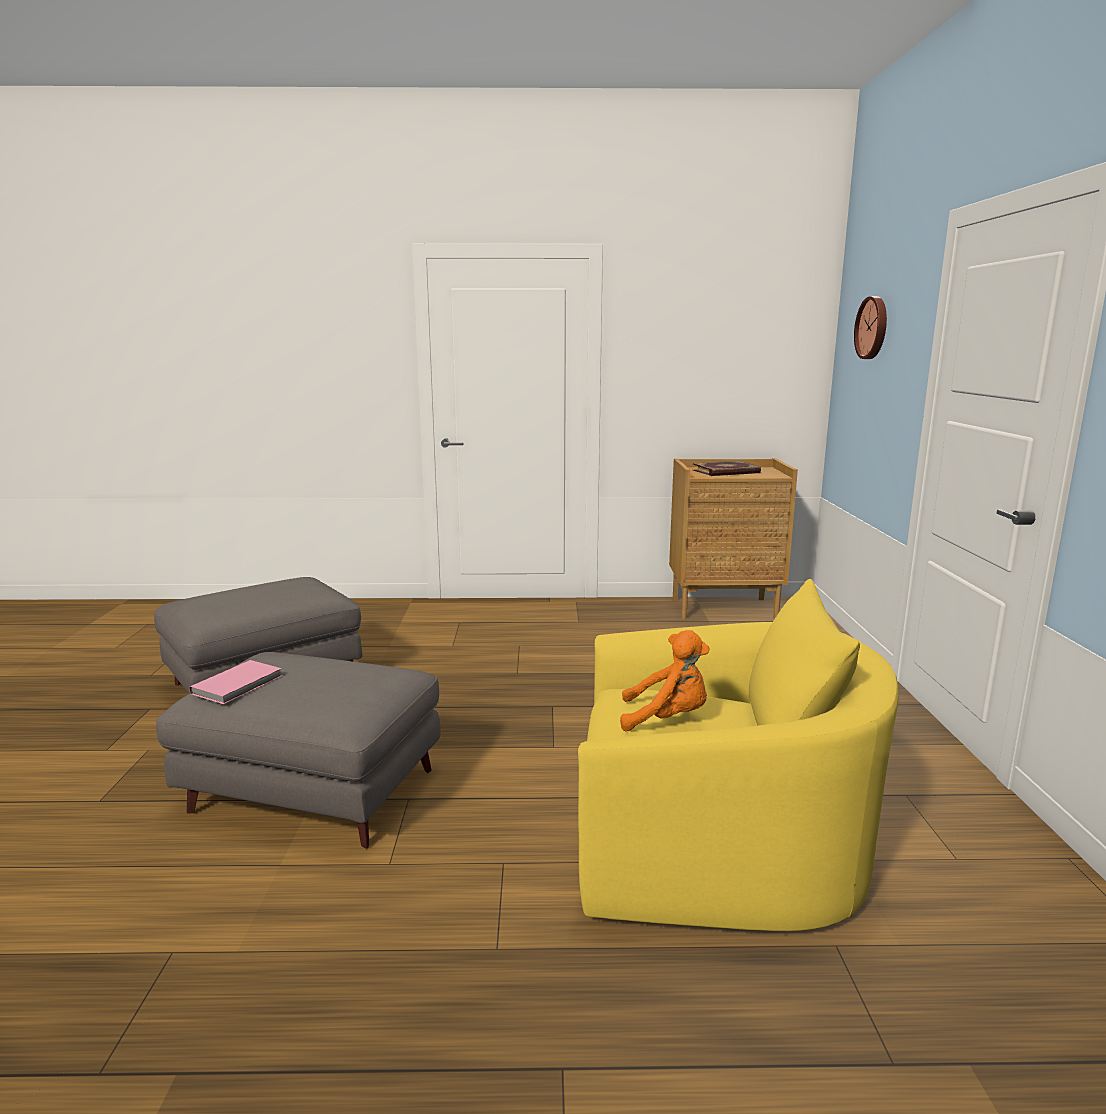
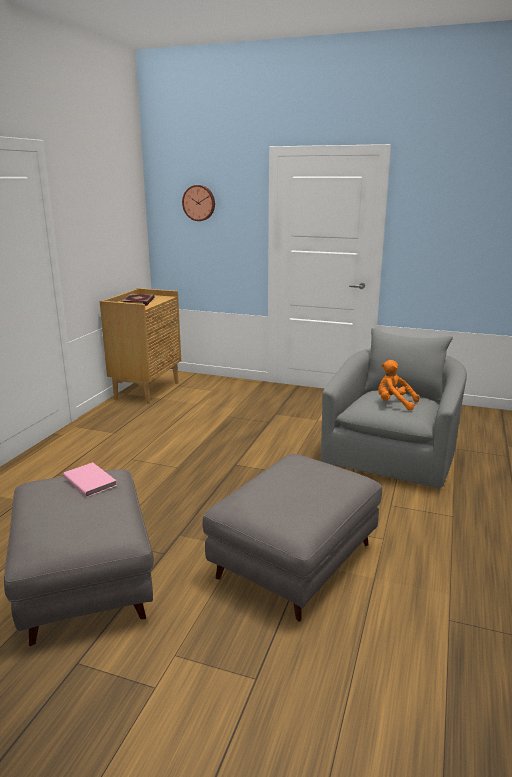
camera: 70 degrees left, 5 degrees up
(239, 684) = (294, 510): pink book -> pink book (90, 480)
(667, 719) = (394, 403): orange plush toy -> orange plush toy turned 90 degrees counterclockwise
(715, 848) = (393, 454): yellow armchair -> grey armchair

